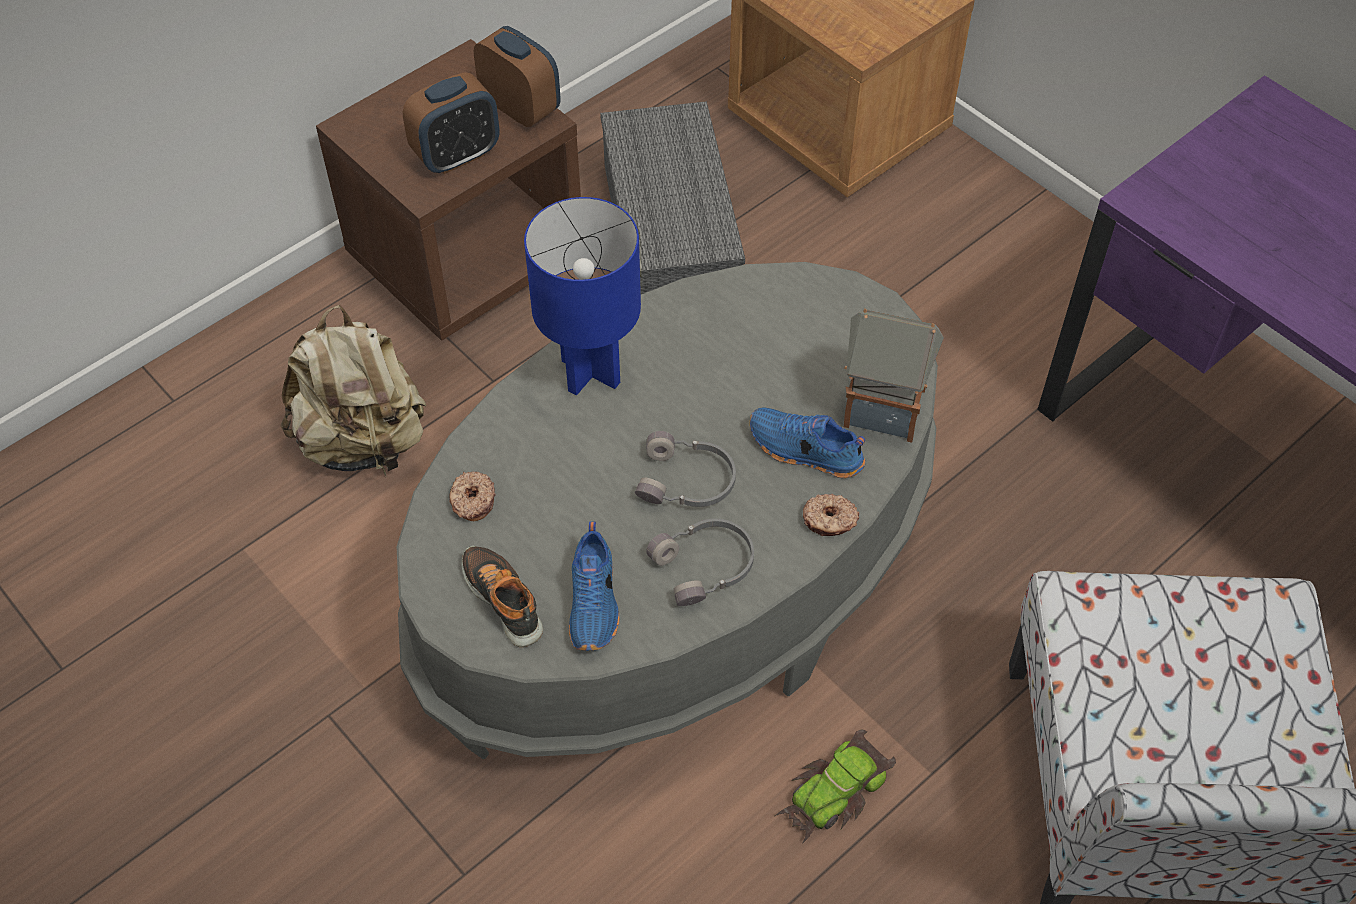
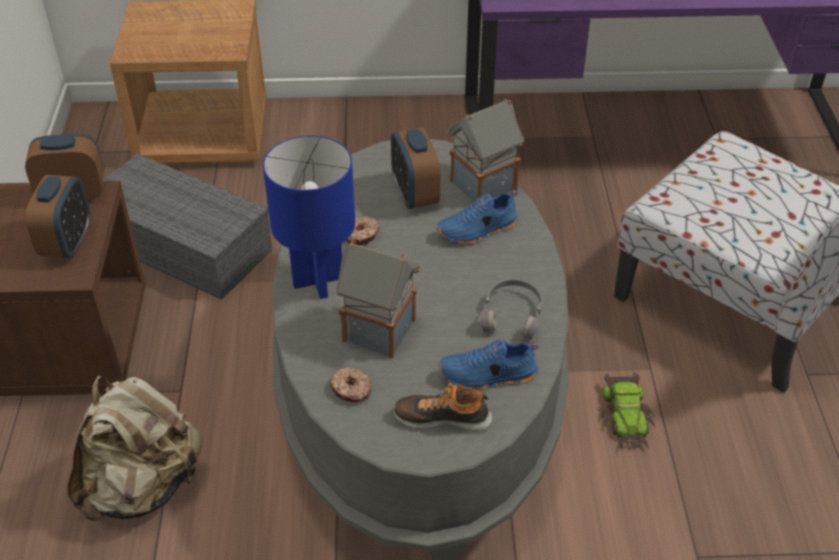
camera: 50 degrees left, 10 degrees down
(573, 470) = (381, 331): none -> toy house
(595, 602) = (488, 376): blue shoe -> blue shoe turned 135 degrees clockwise
(687, 482) = (446, 288): grey headphones -> none
(802, 359) = (414, 195): none -> alarm clock
(829, 521) = (534, 249): donut -> donut (361, 235)

